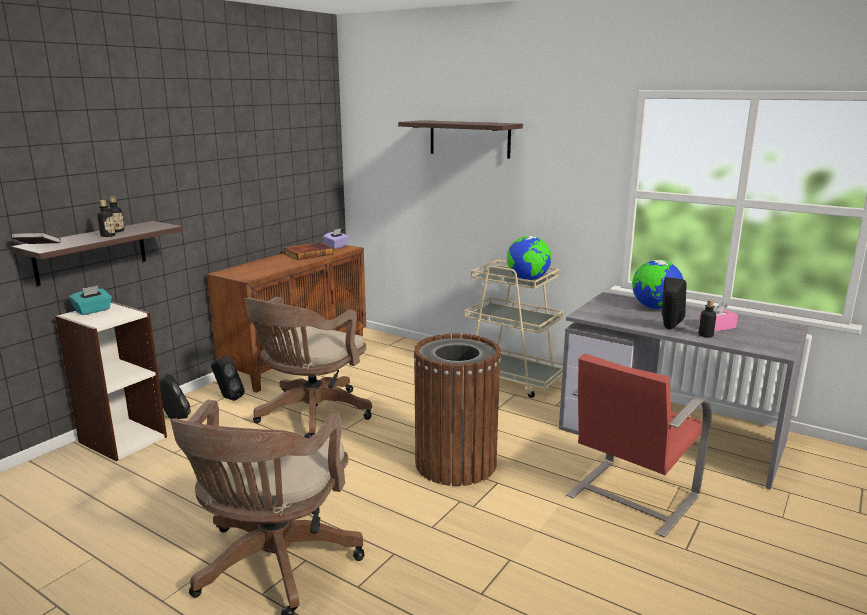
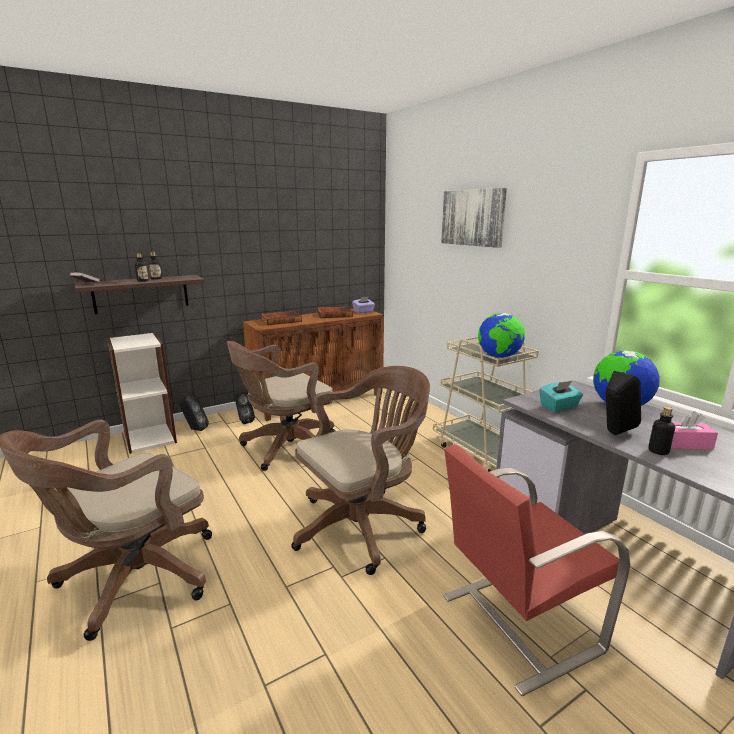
camera: 25 degrees right, 0 degrees up
(93, 311) = (133, 337): turquoise tissue box -> turquoise tissue box (559, 407)
(254, 267) = (281, 320): none -> book
(456, 463) = (363, 525): brown trash can -> brown office chair
(469, 139) = (473, 217): shelf -> picture

